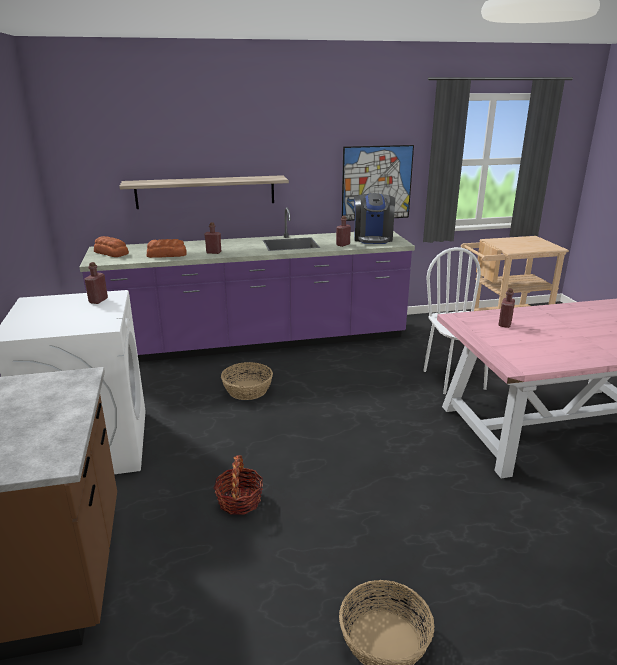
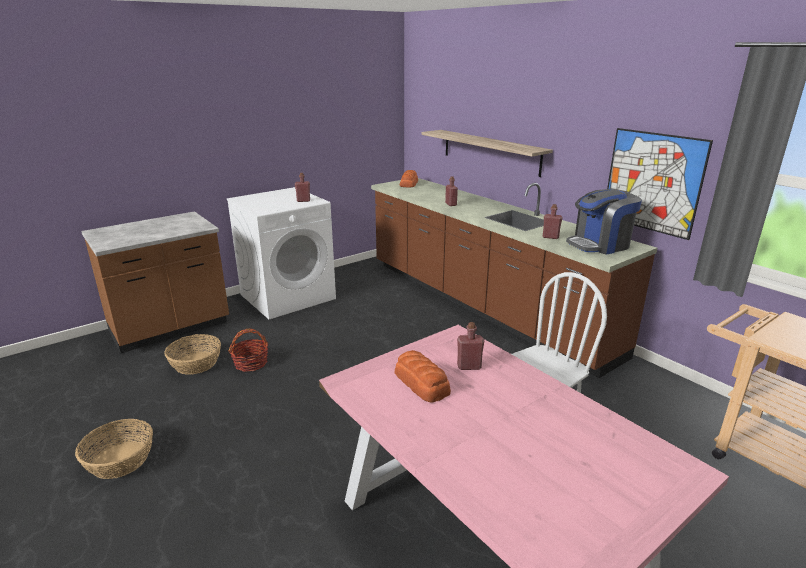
camera: 65 degrees right, 0 degrees up
(167, 255) = (425, 195): bread -> bread (422, 384)
(247, 390) = (397, 325): basket -> basket (195, 363)
(256, 343) = (482, 306): purple counter -> brown counter

